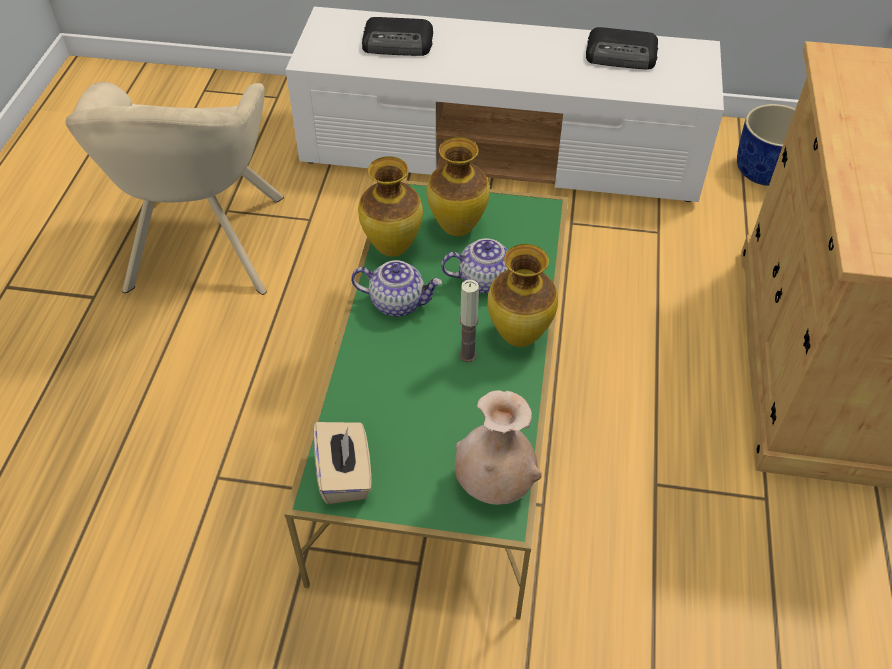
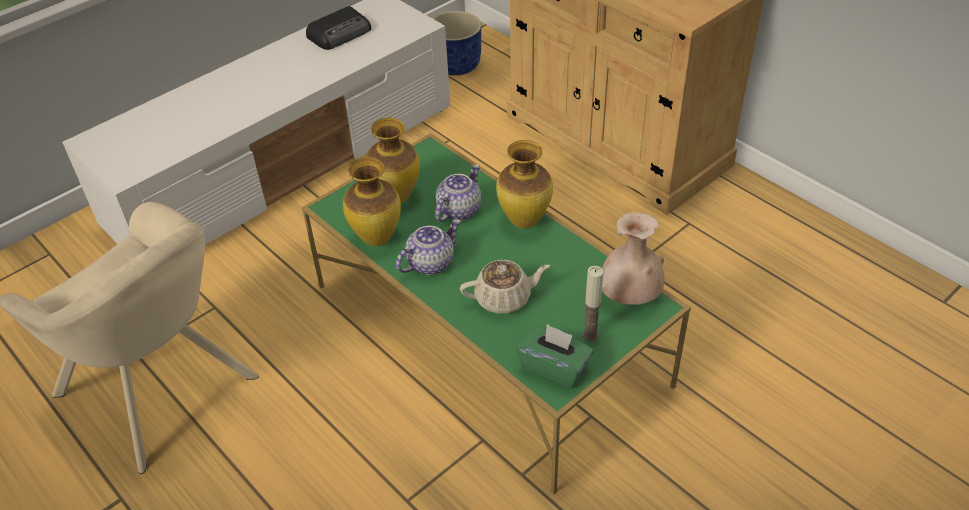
camera: 50 degrees left, 5 degrees down
(345, 475) = (554, 368): beige tissue box -> green tissue box
(398, 43) = (177, 121): radio -> none
(401, 383) = (504, 298): none -> beige teapot
(468, 355) = (514, 253): candle -> candle (590, 335)

